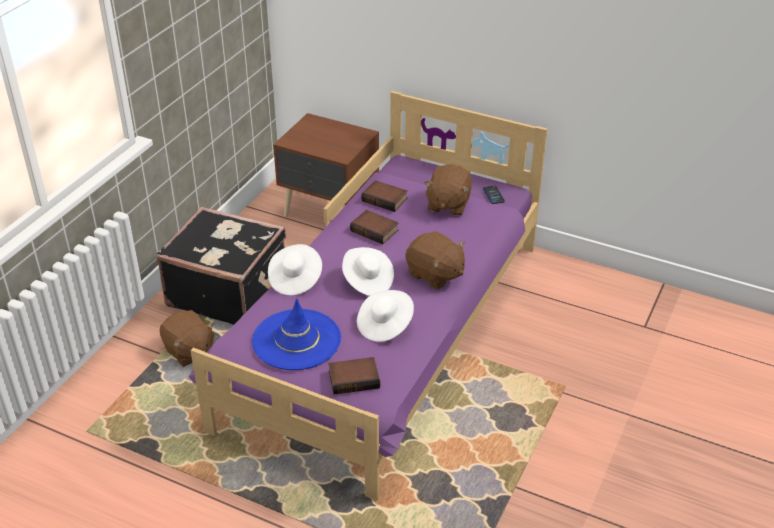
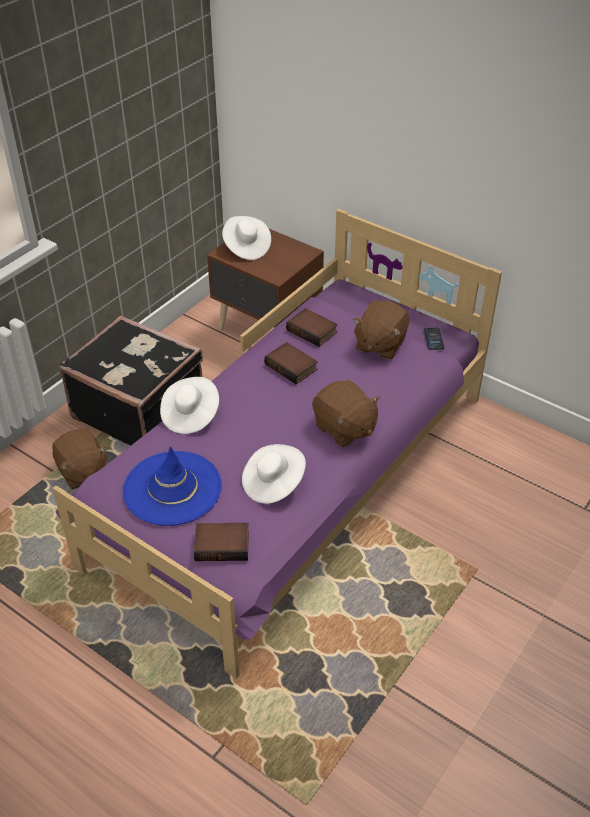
camera: 10 degrees right, 5 degrees up
(367, 281) = (267, 427): white hat -> white hat (246, 247)

